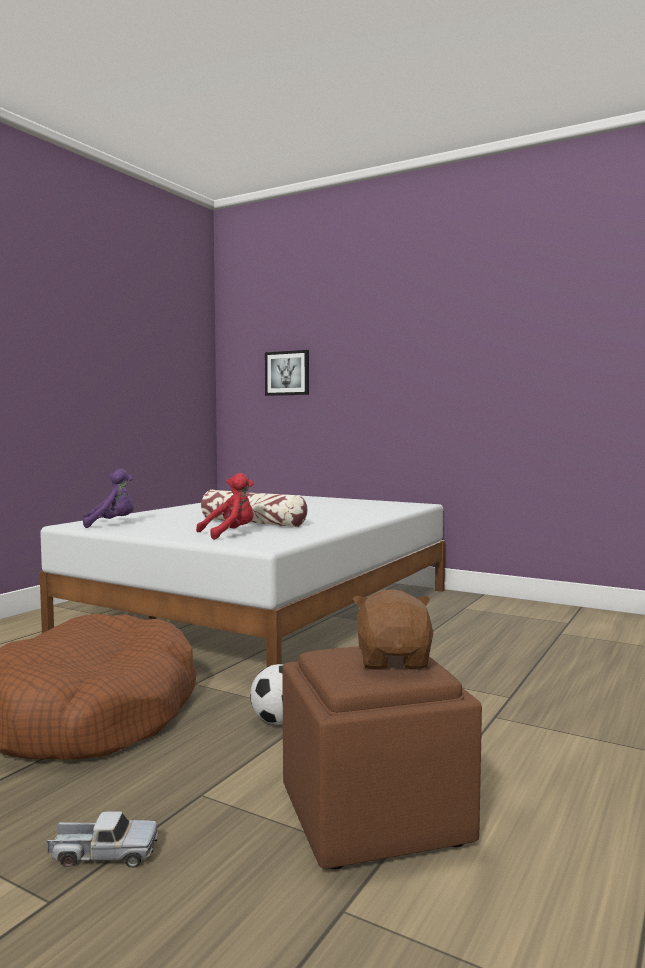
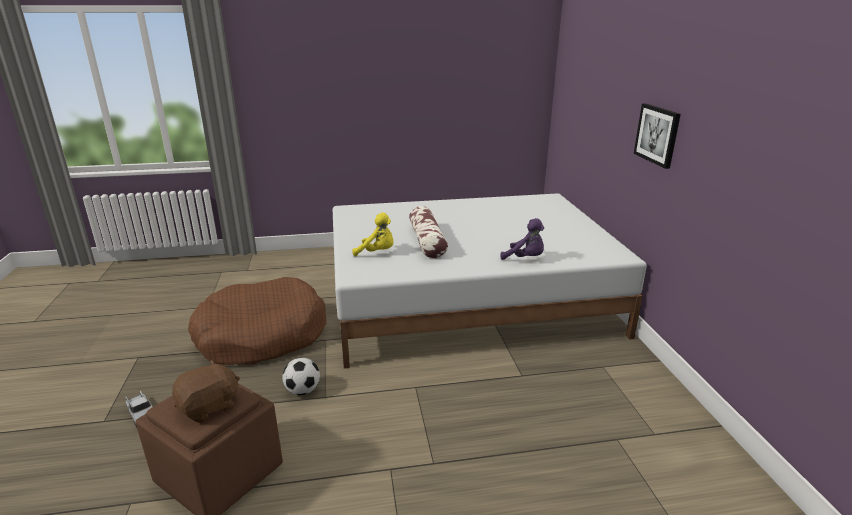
camera: 50 degrees right, 20 degrees up
(111, 524) = (362, 214): purple plush toy -> purple plush toy (525, 258)
(230, 534) = (377, 252): red plush toy -> yellow plush toy
(287, 373) = (586, 90): picture -> picture (657, 135)

